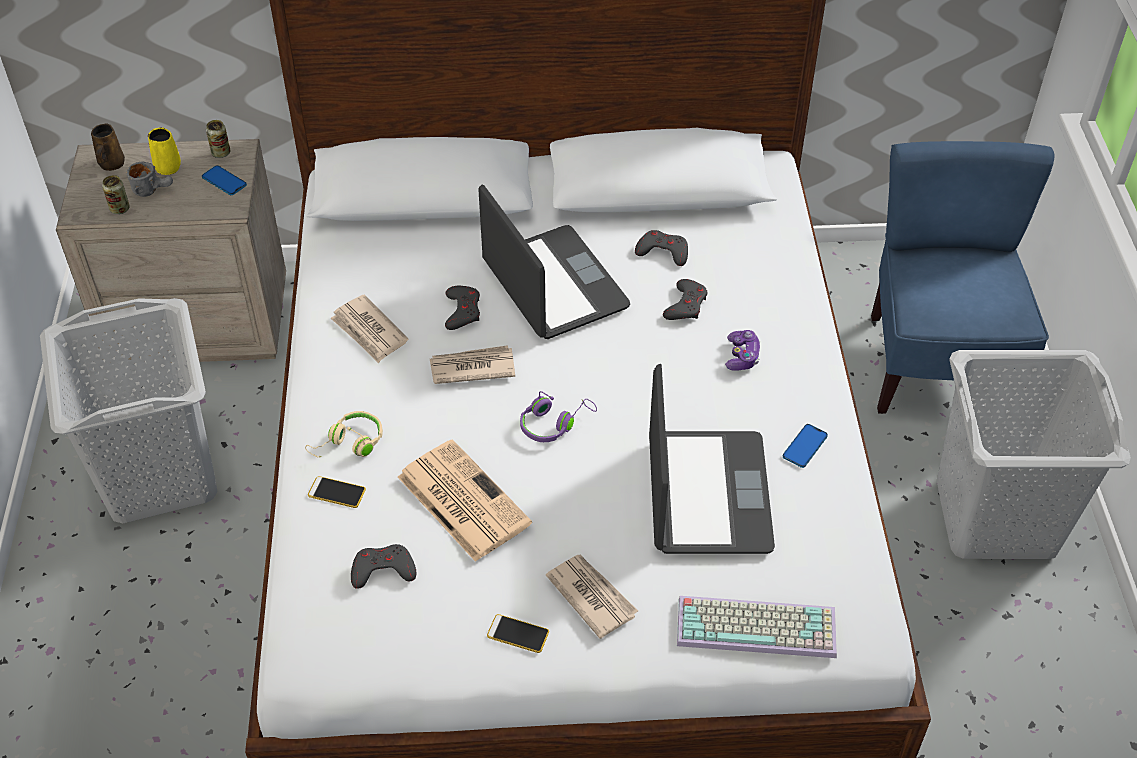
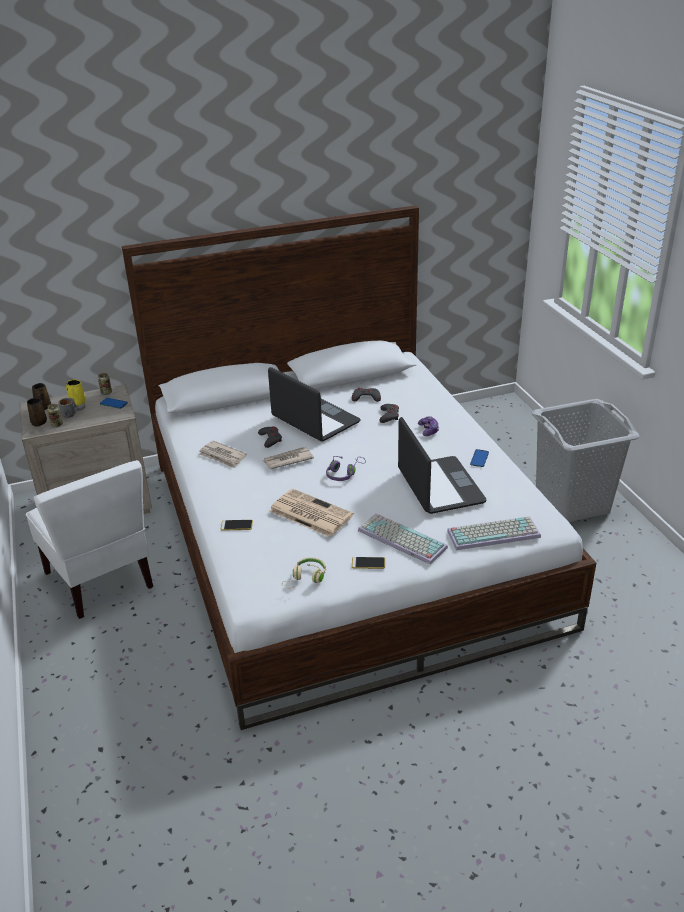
camera: 15 degrees left, 15 degrees down
(95, 196) = (39, 422): none -> brown mug
(159, 476) = (101, 579): grey laundry basket -> white chair
(349, 444) = (234, 504): beige headphones -> beige headphones (306, 578)
(383, 570) = (280, 551): grey game controller -> none
(591, 596) = (400, 539): newspaper -> keyboard
(936, 365) = (511, 447): blue chair -> none

